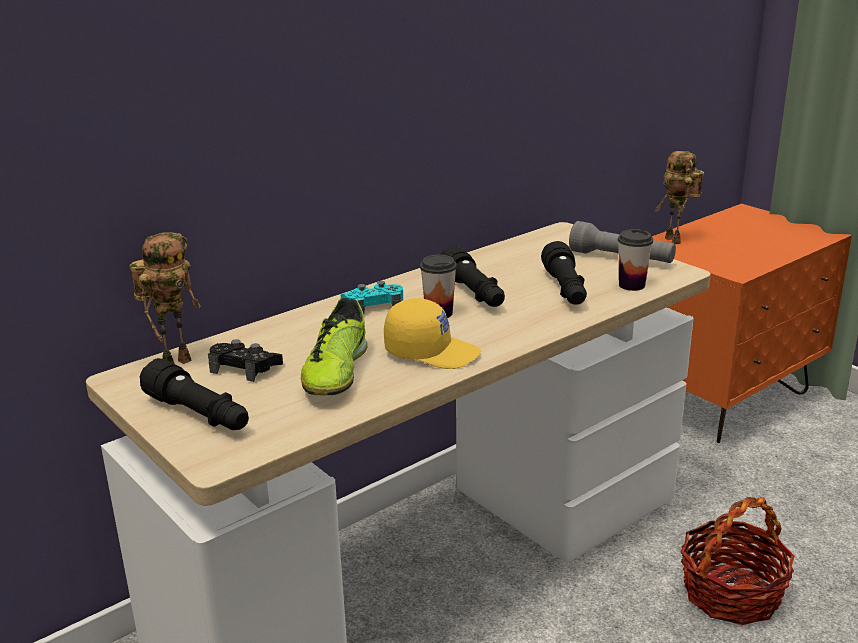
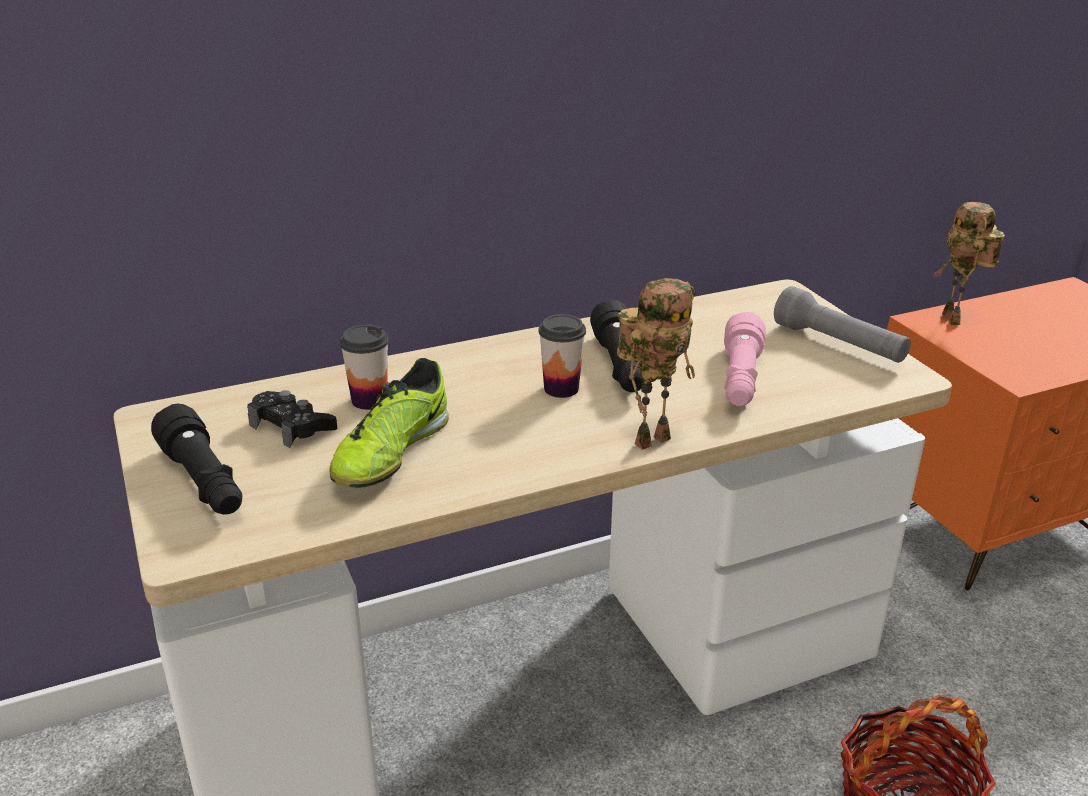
camera: 15 degrees right, 5 degrees up
(176, 362) = (222, 405): toy robot -> toy robot (652, 438)
(373, 306) = (488, 365): turquoise game controller -> none
(432, 351) = (522, 443): yellow cap -> none
(565, 289) = (740, 380): black flashlight -> pink flashlight
(631, 285) = (832, 387): cup -> cup (369, 400)

